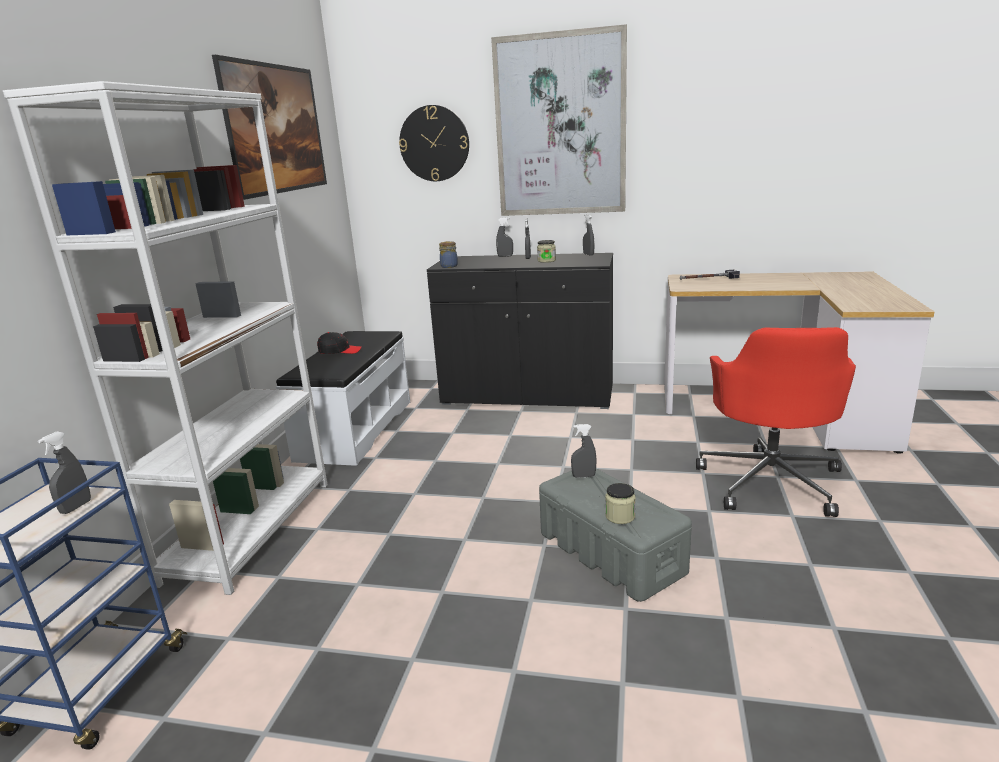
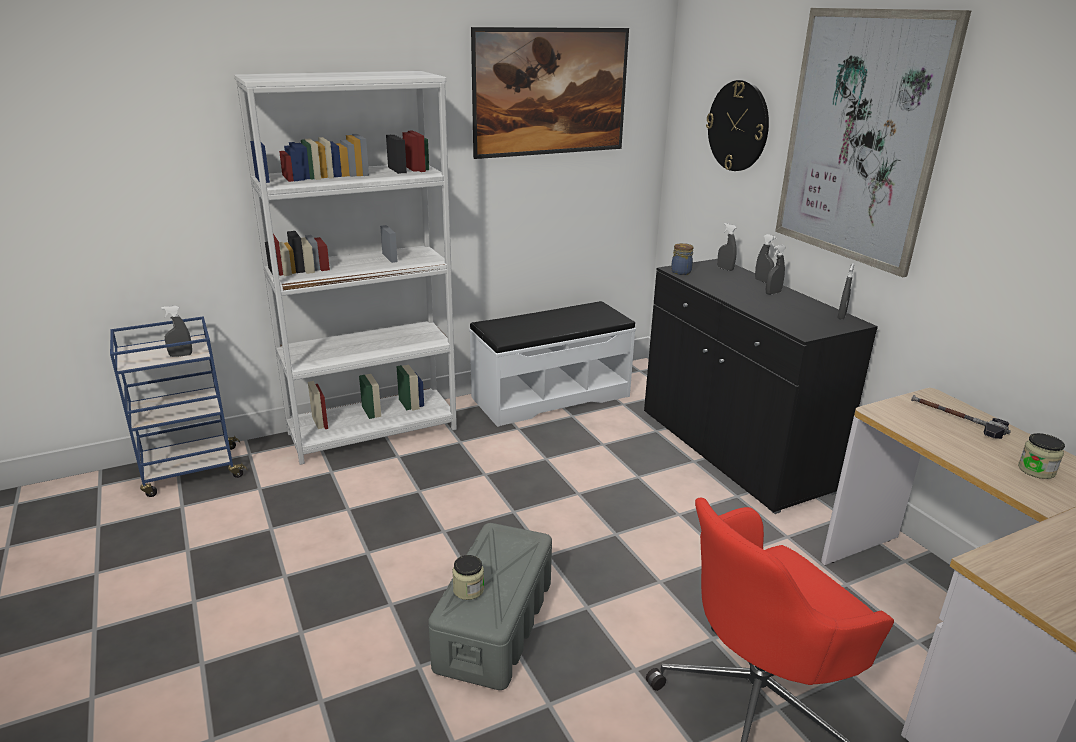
camera: 50 degrees right, 5 degrees up
(339, 351) = (552, 318): black cap -> none
(546, 261) = (774, 305): jar -> jar (1036, 470)
(583, 476) = (523, 541): grey spray bottle -> grey spray bottle (725, 269)

